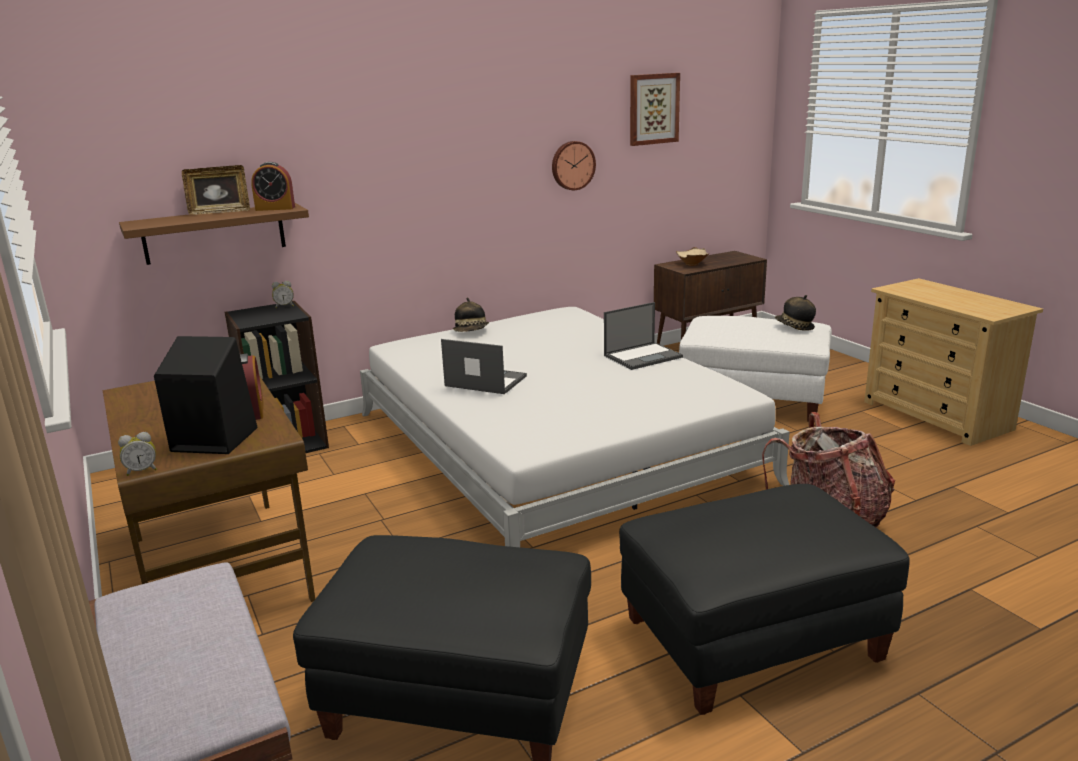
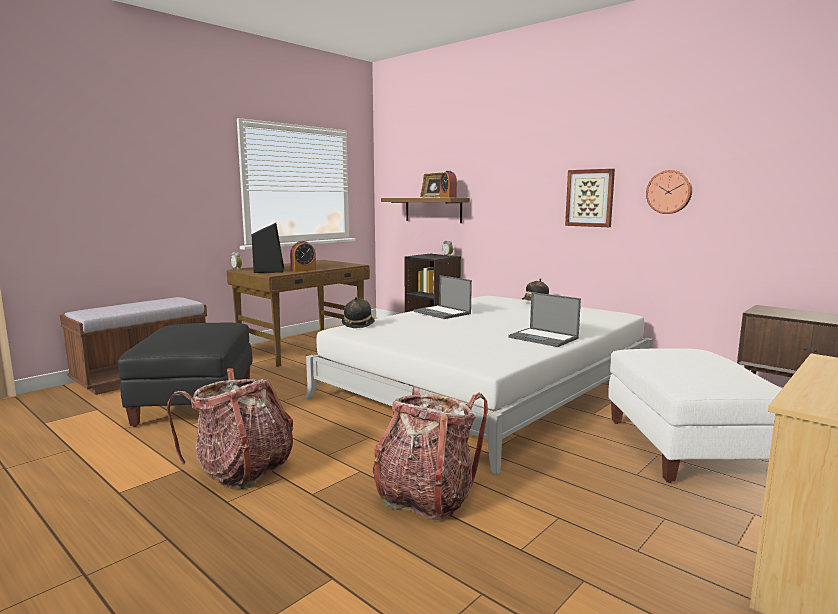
camera: 70 degrees right, 10 degrees down
(484, 381) = (442, 313): laptop -> laptop turned 135 degrees clockwise
(653, 109) = (777, 141): picture -> picture (590, 198)
(693, 264) = (789, 312): beige bowl -> none
(752, 640) = (241, 470): black ottoman -> backpack
(794, 327) = (720, 375): hat -> hat (358, 324)

